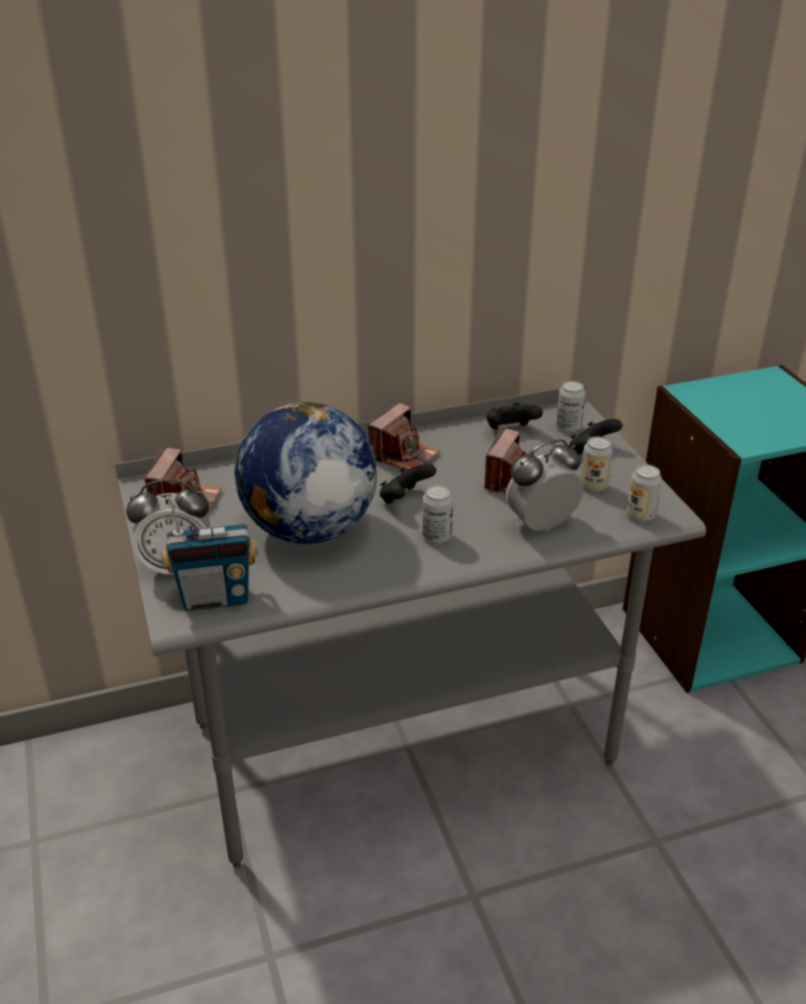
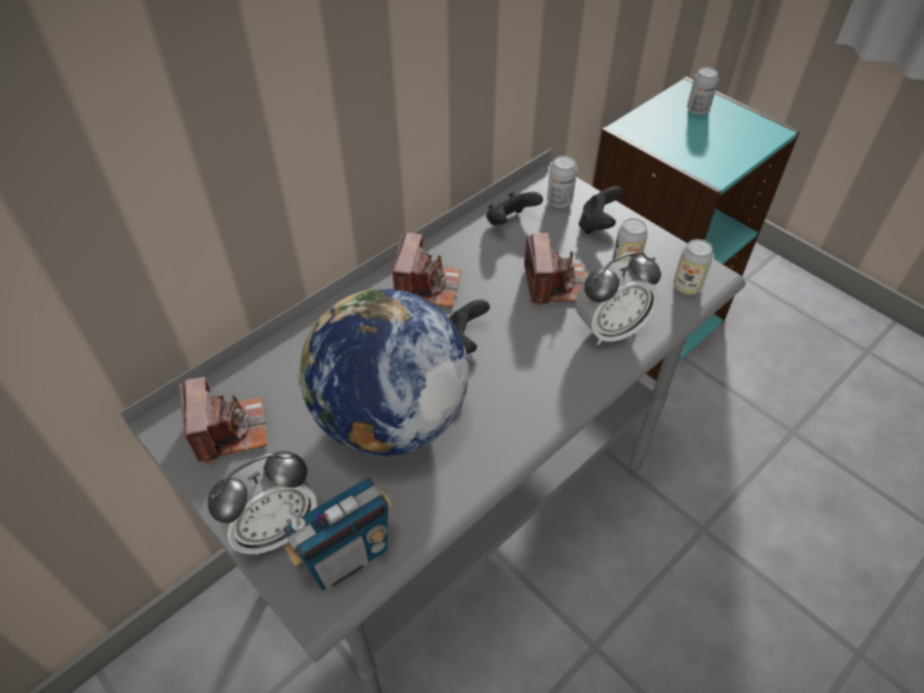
camera: 25 degrees left, 15 degrees up
(437, 537) = (524, 380): can -> can (697, 110)
(541, 525) = (610, 329): alarm clock -> alarm clock turned 150 degrees counterclockwise

